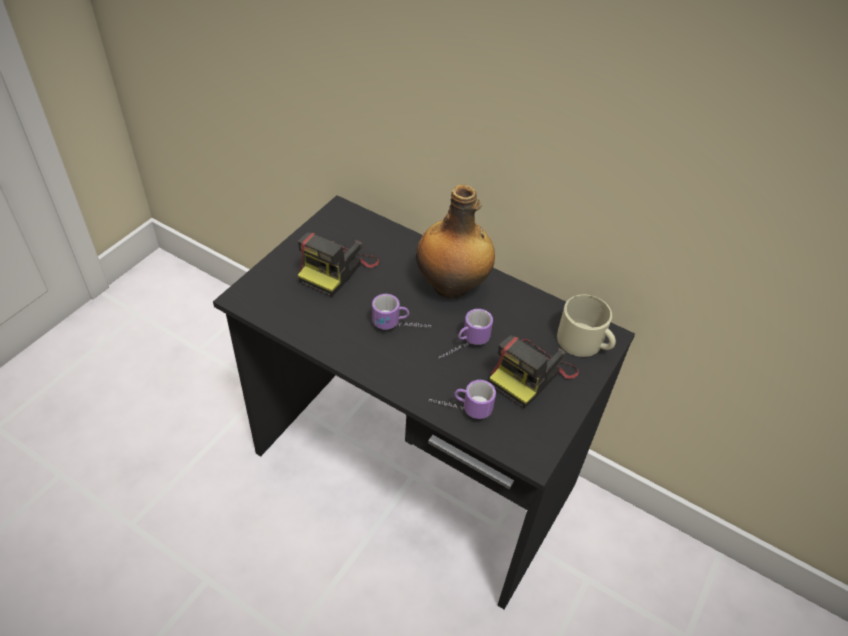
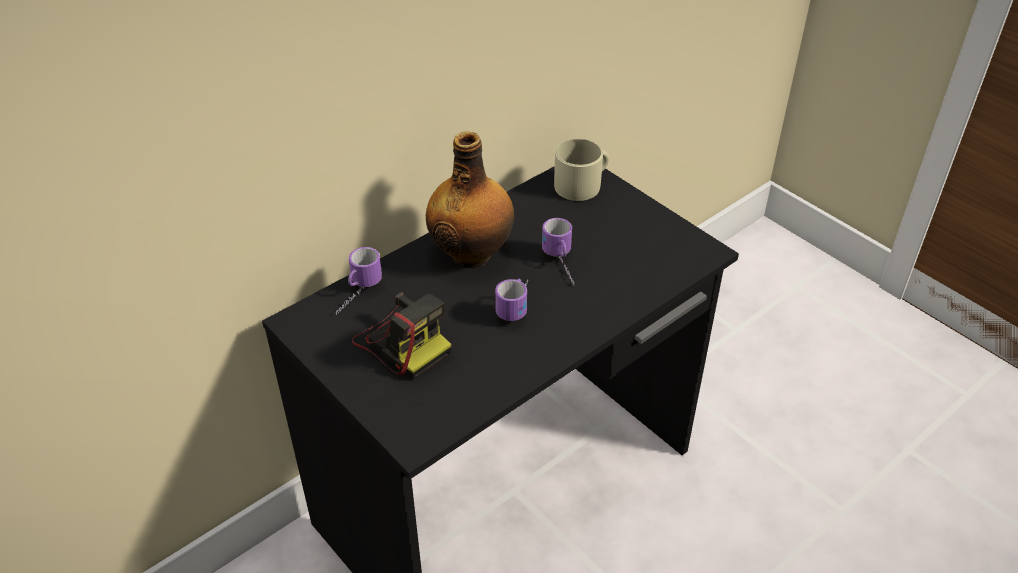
camera: 70 degrees left, 5 degrees down
(460, 408) = (641, 285): mug -> mug (356, 295)
(531, 374) = (611, 228): camera -> none

